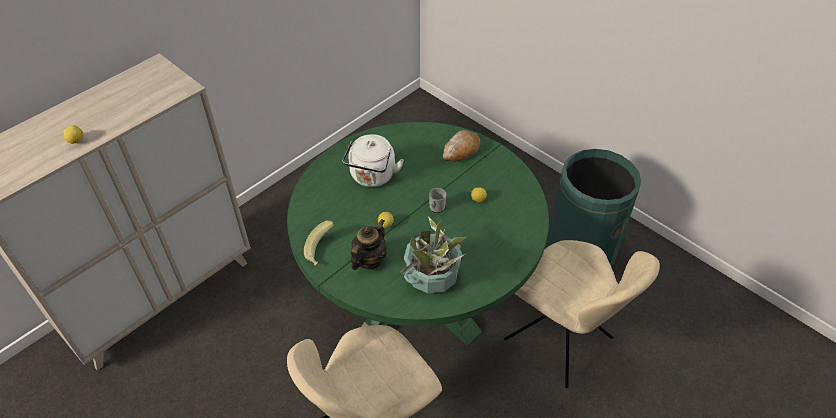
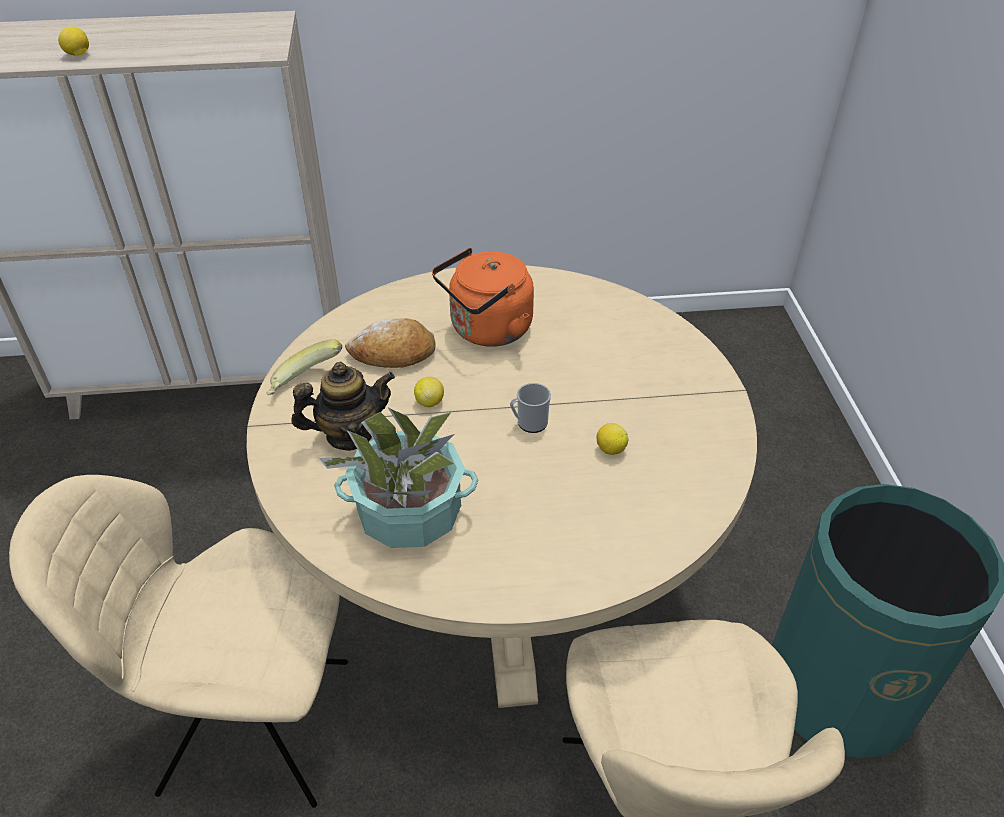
camera: 40 degrees right, 5 degrees down
(372, 177) = (487, 330): white kettle -> orange kettle
(417, 294) = (501, 578): green dining table -> beige dining table
(461, 150) = (664, 365): bread -> bread (393, 353)

